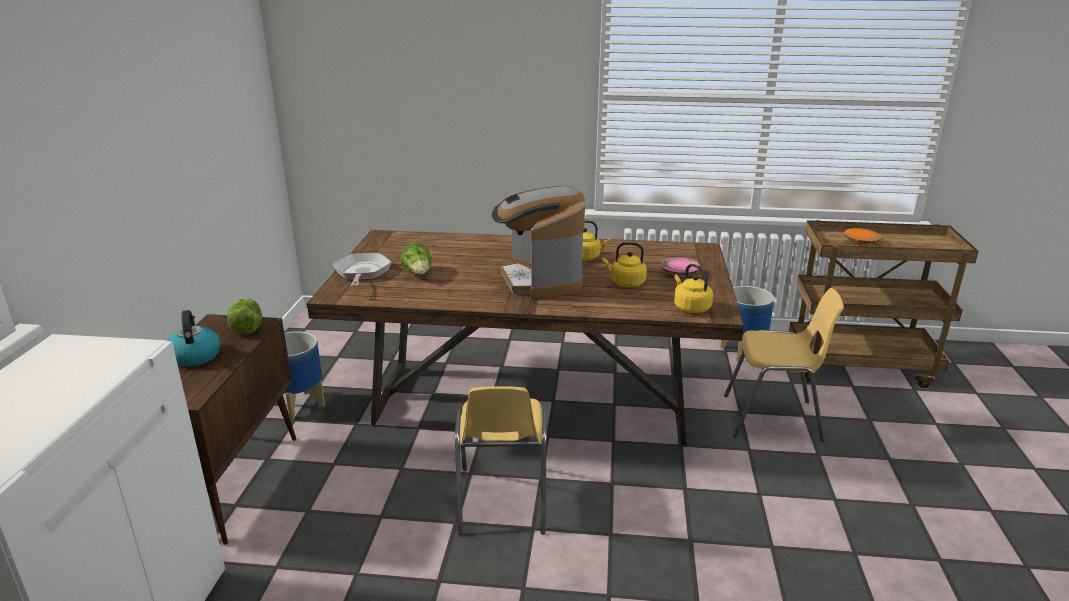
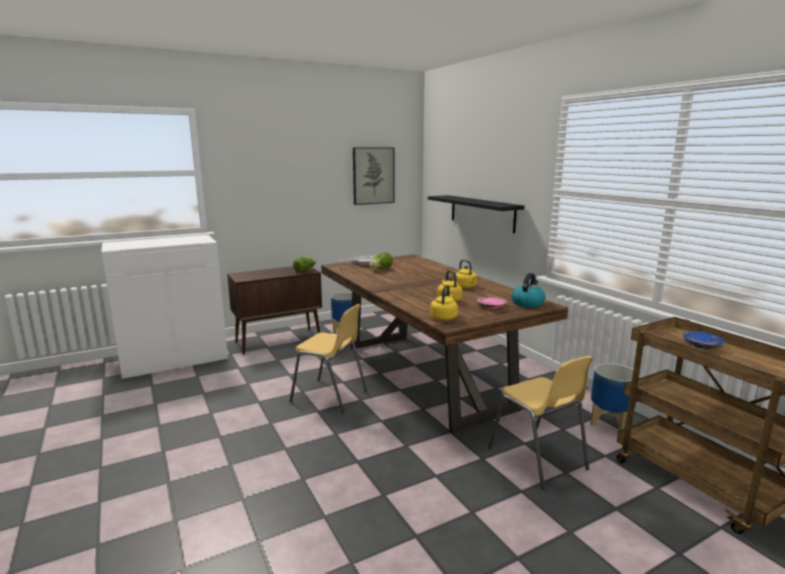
camera: 55 degrees right, 10 degrees down
(194, 356) = (272, 271): kettle -> kettle (527, 303)
(223, 100) = (373, 175): none -> picture
(450, 137) = (481, 213): none -> black shelf
(502, 501) = (330, 396): yellow chair -> yellow chair turned 120 degrees counterclockwise
(540, 280) = (415, 286): coffee machine -> none
(861, 241) = (702, 345): orange plate -> blue plate

